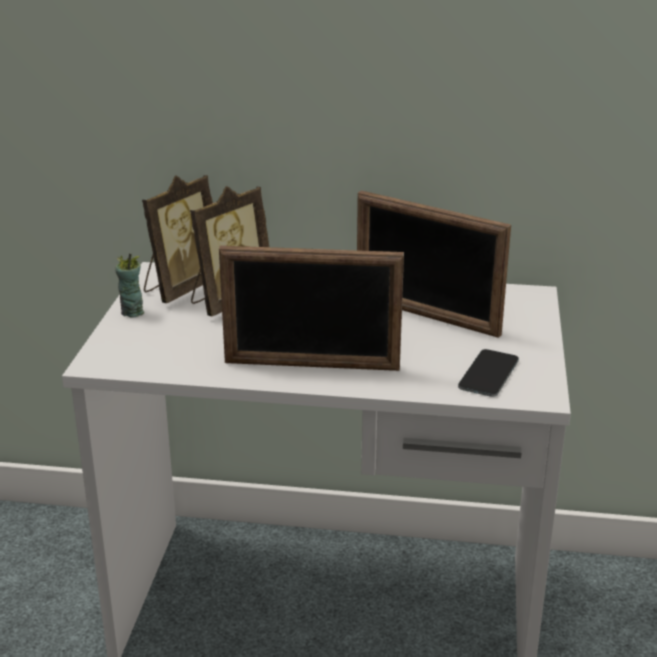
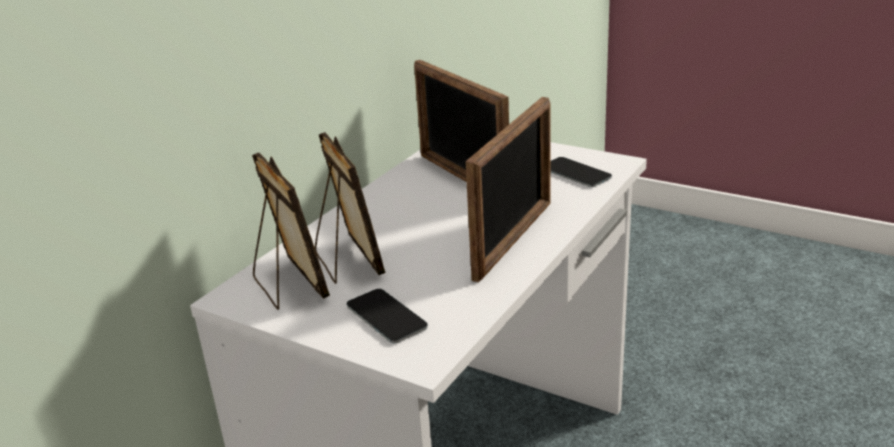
camera: 65 degrees left, 0 degrees up
(132, 312) = (318, 324): cup -> none
(153, 335) = (386, 316): none -> phone
(425, 315) = (462, 178): picture frame -> picture frame turned 90 degrees clockwise

